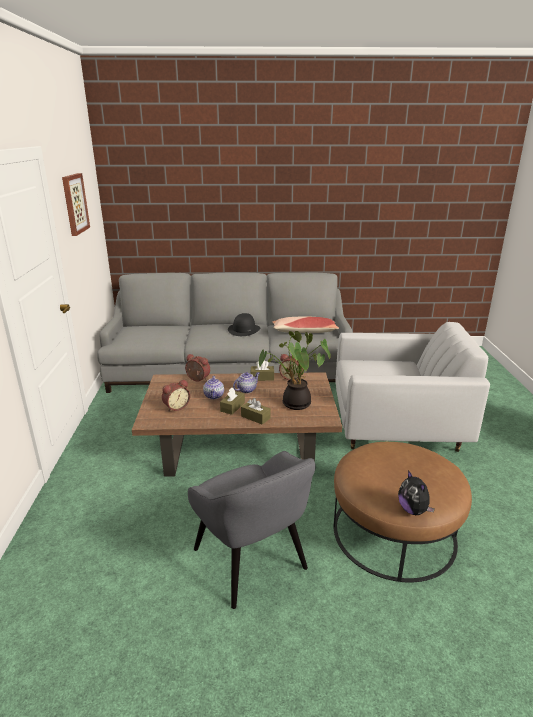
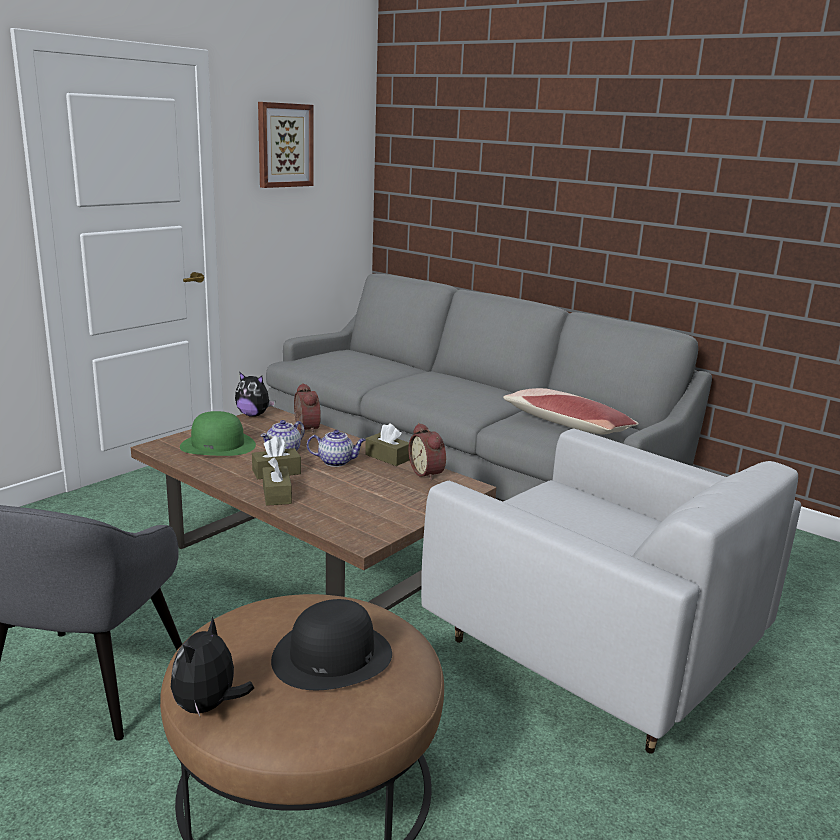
camera: 40 degrees right, 5 degrees down
(157, 383) = (253, 415): none -> plush toy
(176, 407) = (218, 445): alarm clock -> green hat
(244, 329) = (475, 392): black hat -> black hat (332, 656)
(294, 404) = (357, 503): potted plant -> none

